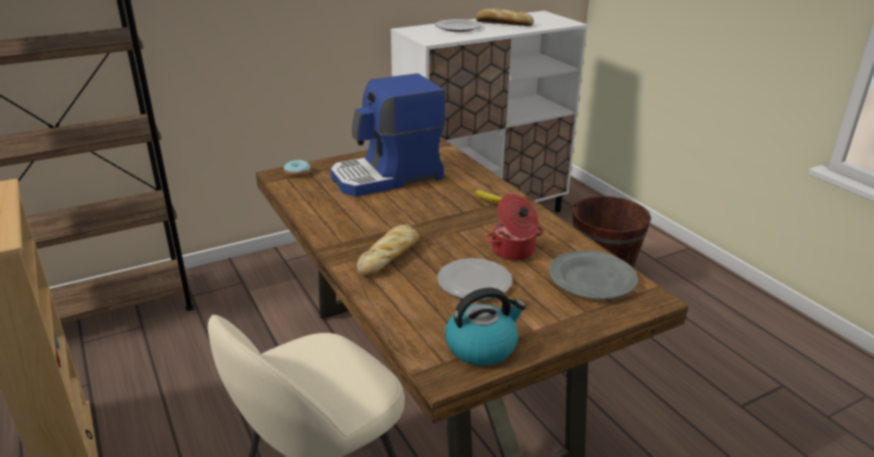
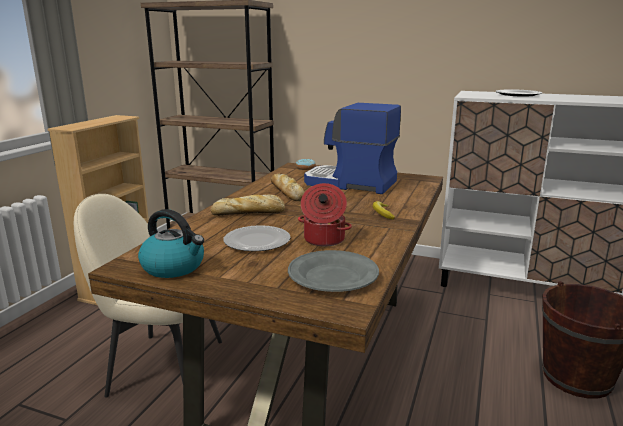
camera: 50 degrees right, 10 degrees down
(503, 23) = (569, 97): bread -> bread (286, 192)

